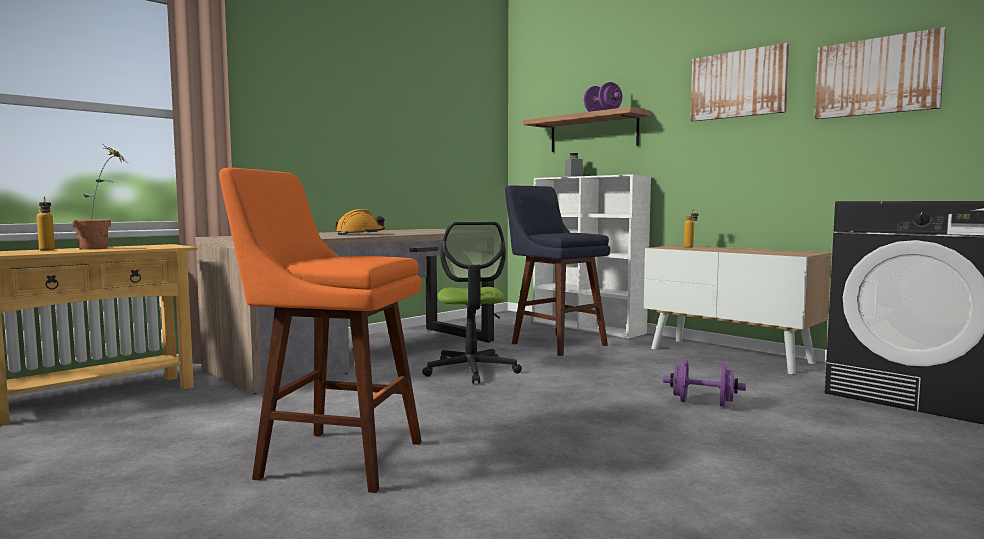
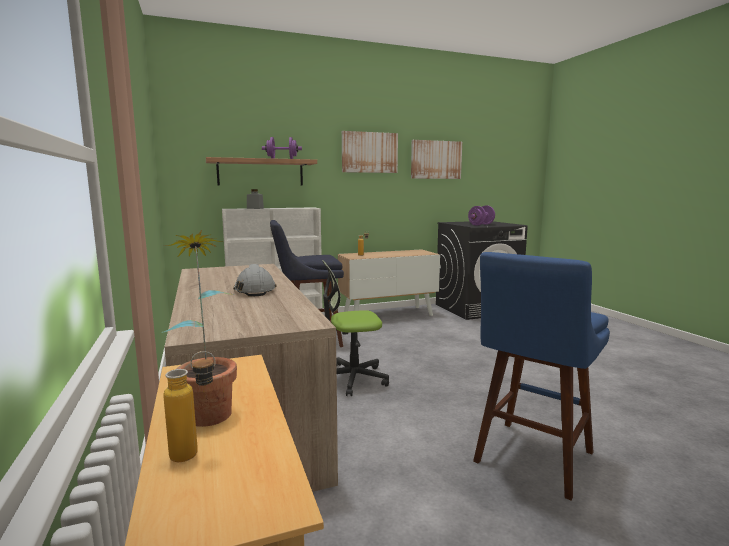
camera: 65 degrees left, 5 degrees up
(332, 458) = (531, 460): orange stool -> blue stool
(360, 234) = (255, 290): orange hard hat -> grey hard hat
(471, 371) = (352, 378): office chair -> office chair turned 150 degrees clockwise
(702, 403) = (468, 342): purple dumbbell -> purple dumbbell (481, 225)

